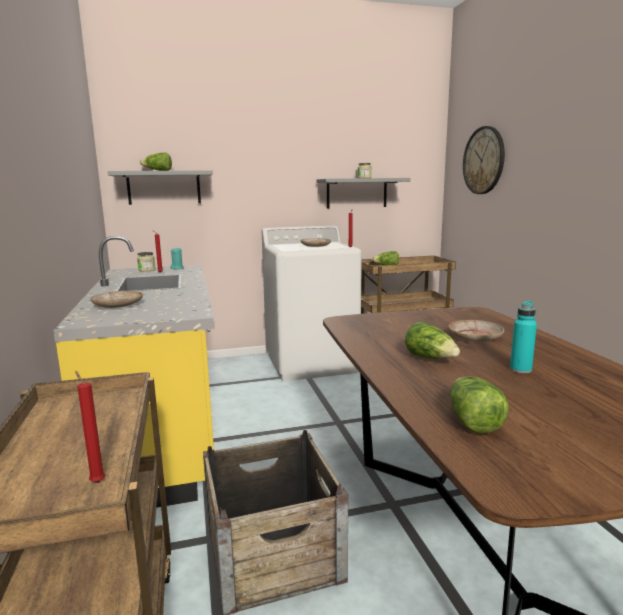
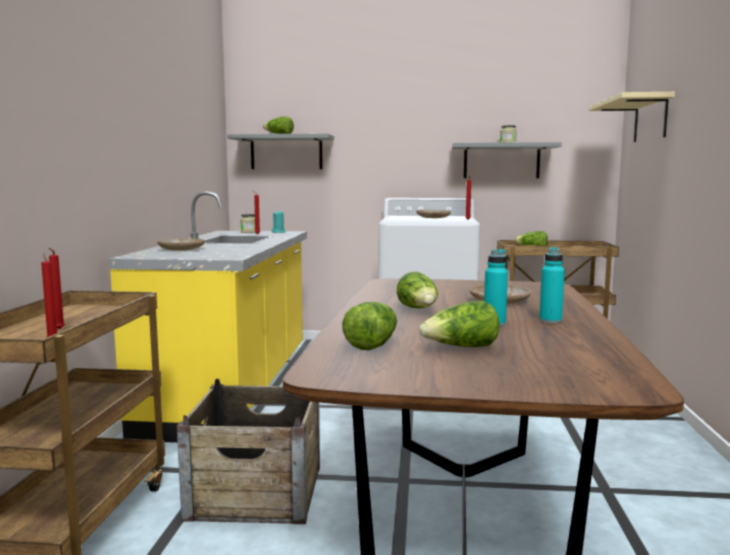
camera: 20 degrees right, 5 degrees down
(77, 454) = (58, 329): none -> red candle
(484, 160) = (650, 119): wall clock -> beige shelf
(553, 358) = (550, 321): none -> turquoise bottle
(554, 412) = (461, 348): none -> lettuce

